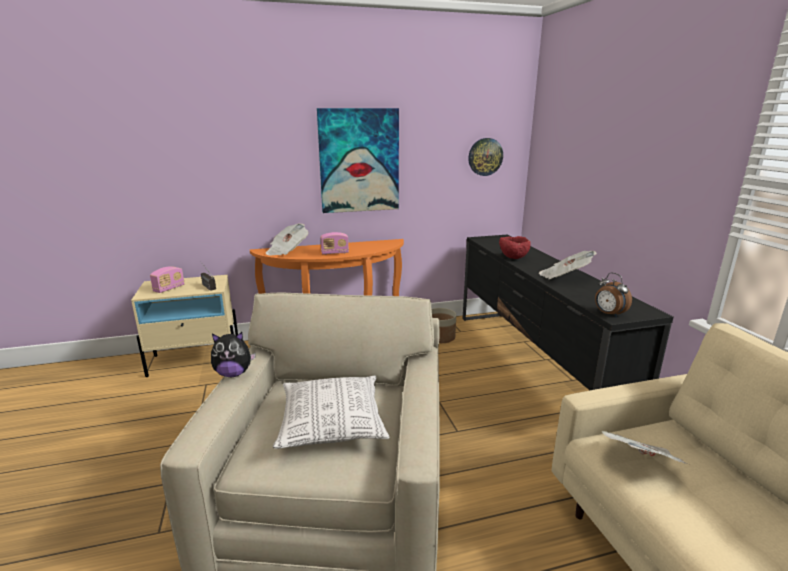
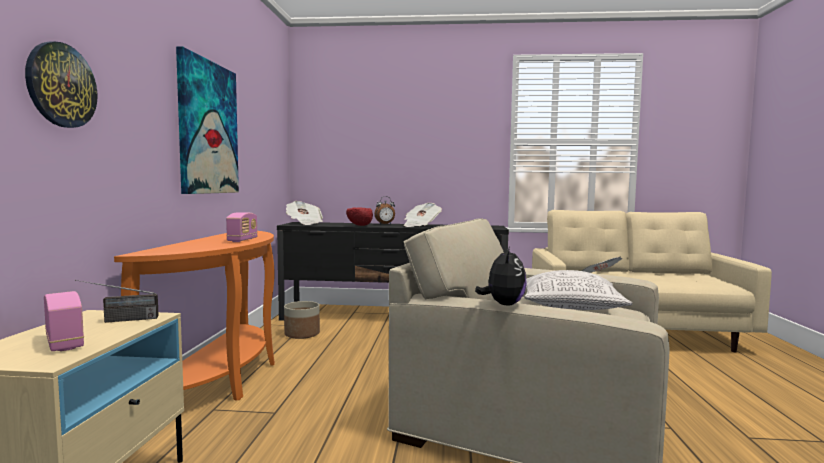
camera: 70 degrees left, 15 degrees down
(287, 251) = (182, 248): newspaper -> newspaper (304, 223)
(485, 157) = (274, 142): wall clock -> wall clock (61, 85)
(608, 314) = (493, 228): alarm clock -> alarm clock (385, 224)

